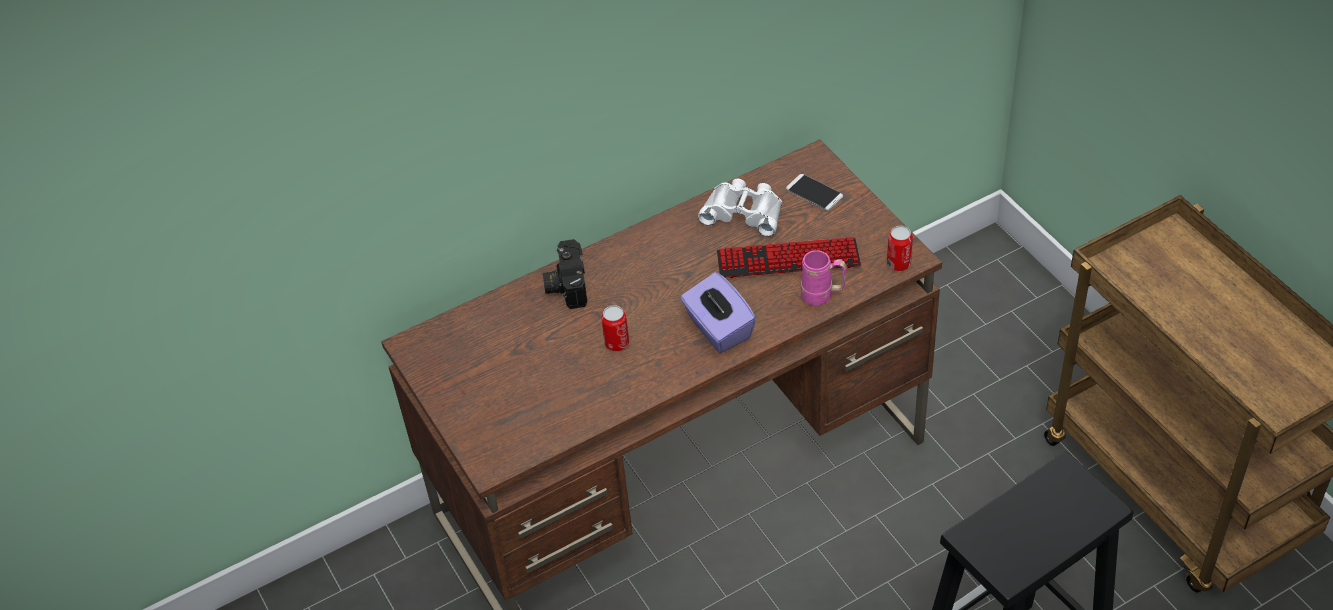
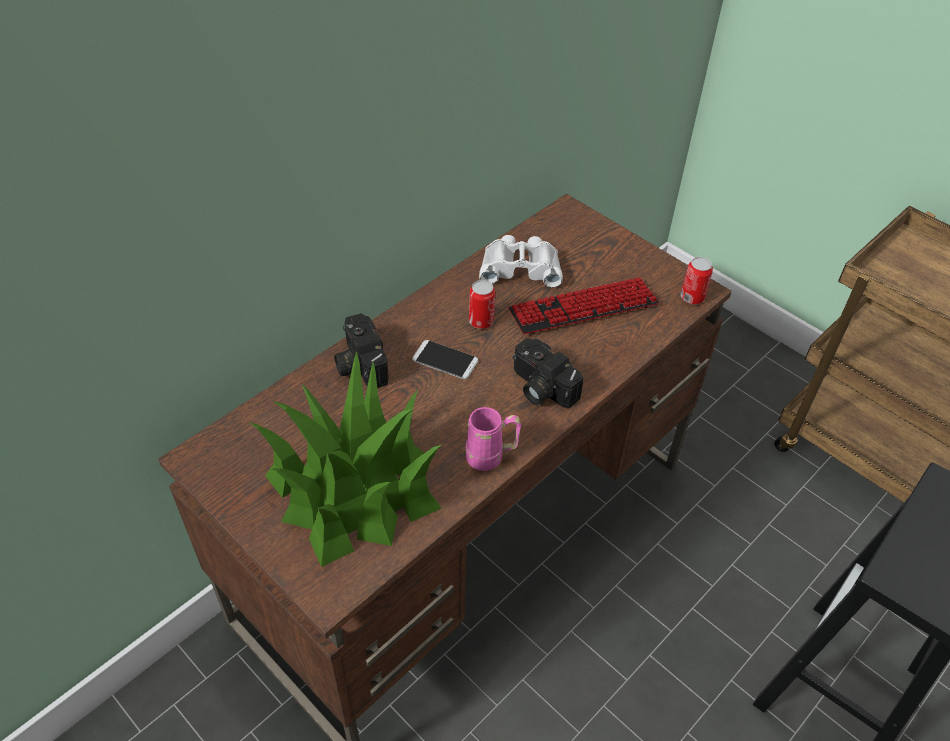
camera: 20 degrees left, 0 degrees up
(531, 390) = (354, 489): none -> potted plant
(617, 343) = (435, 420): can -> can (481, 321)
(718, 329) = (540, 388): purple tissue box -> camera
(814, 193) = (582, 241): phone -> phone (445, 360)
(823, 296) = (633, 338): pink mug -> pink mug (491, 457)

